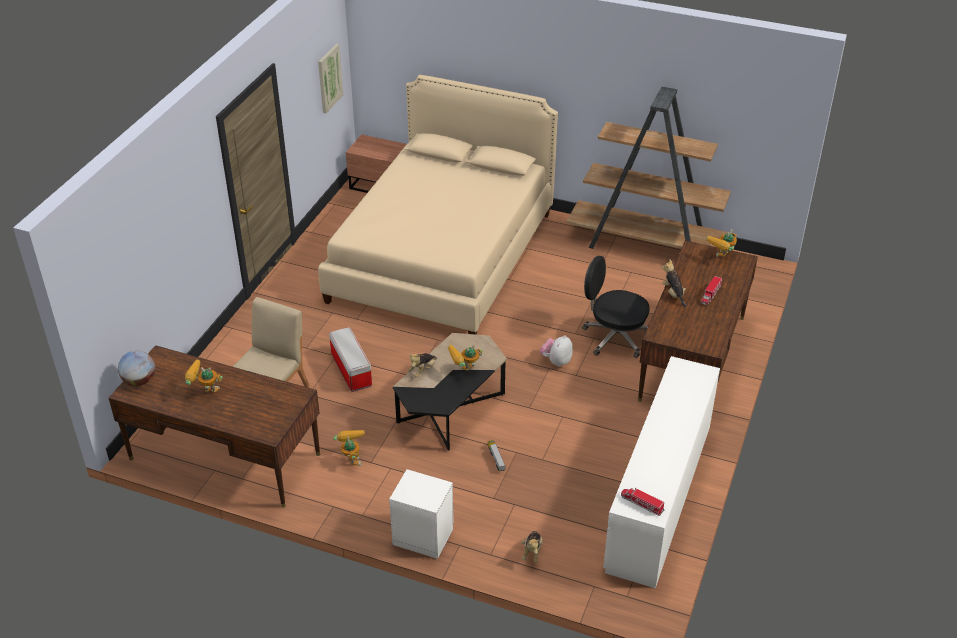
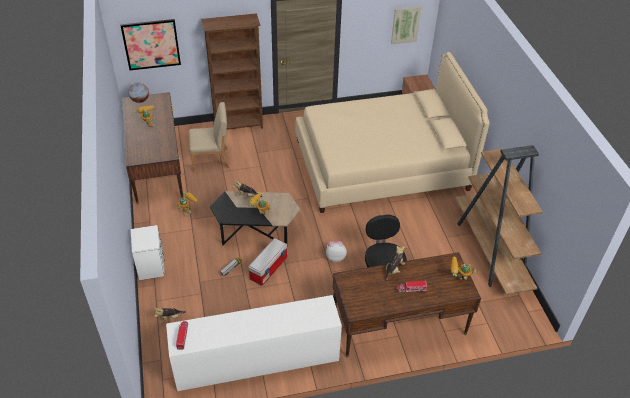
camera: 55 degrees right, 5 degrees up
(116, 281) = (151, 44): none -> picture
(233, 341) = (239, 125): none -> brown bookcase
(350, 370) = (254, 177): storage box -> storage box (268, 268)

